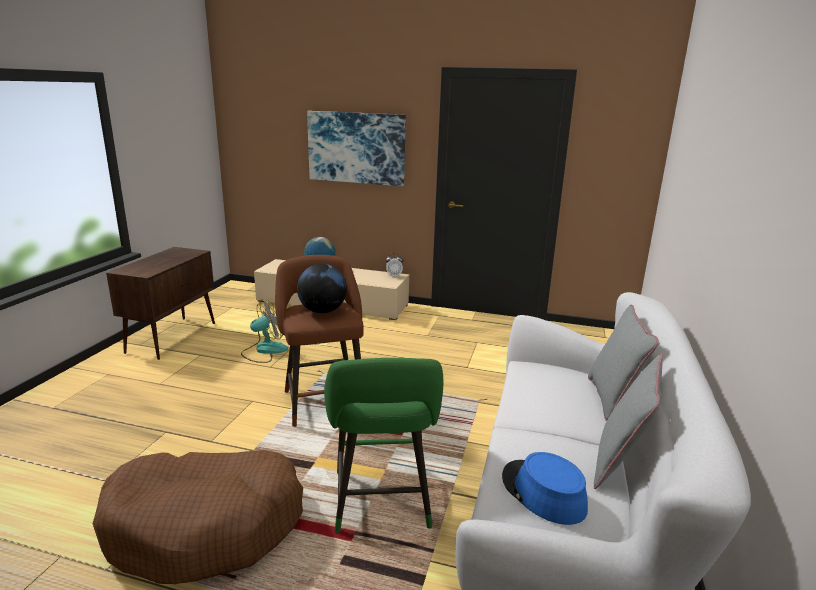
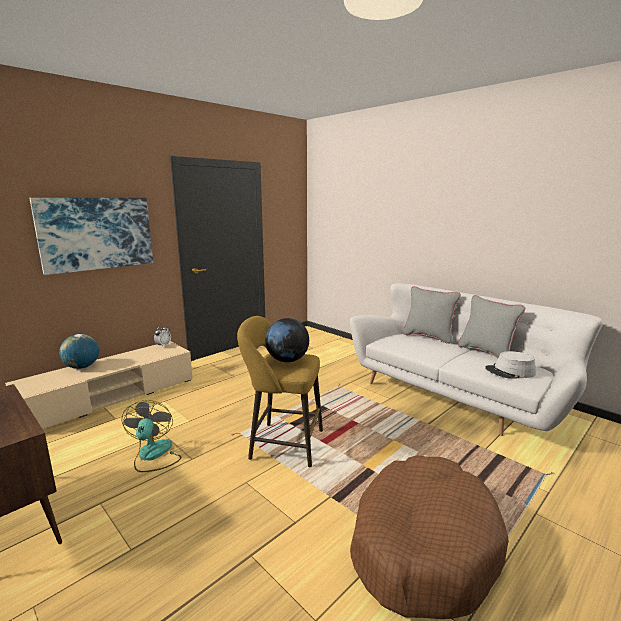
camera: 60 degrees left, 5 degrees down
(323, 400) = (282, 444): brown stool -> yellow stool
(382, 504) = (429, 451): green stool -> none
(543, 492) = (510, 371): blue hat -> grey hat

